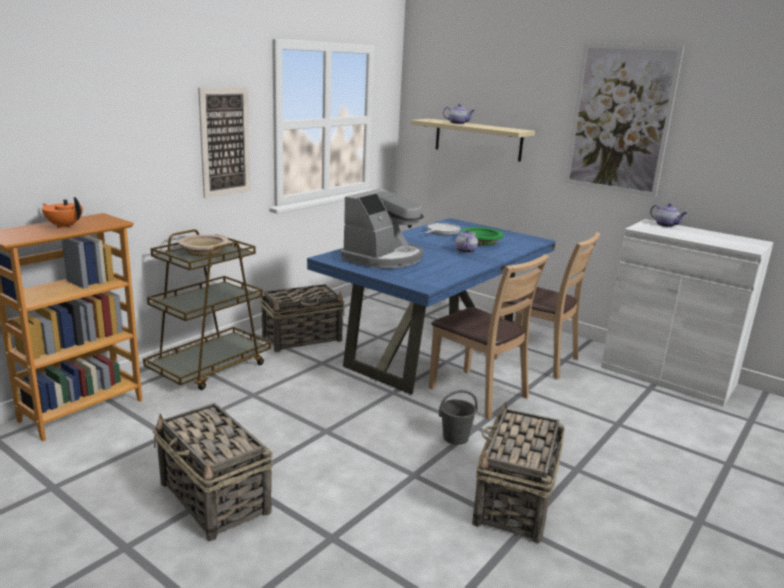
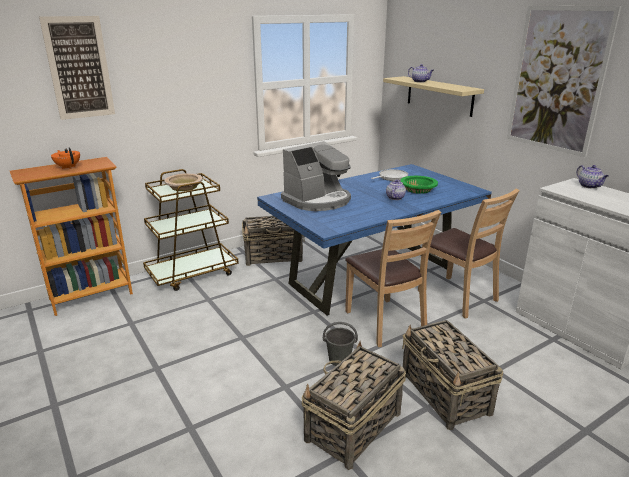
camera: 20 degrees right, 5 degrees up
(215, 498) = (131, 379): basket -> basket (445, 394)
(225, 142) = (209, 101): picture -> picture (79, 68)

